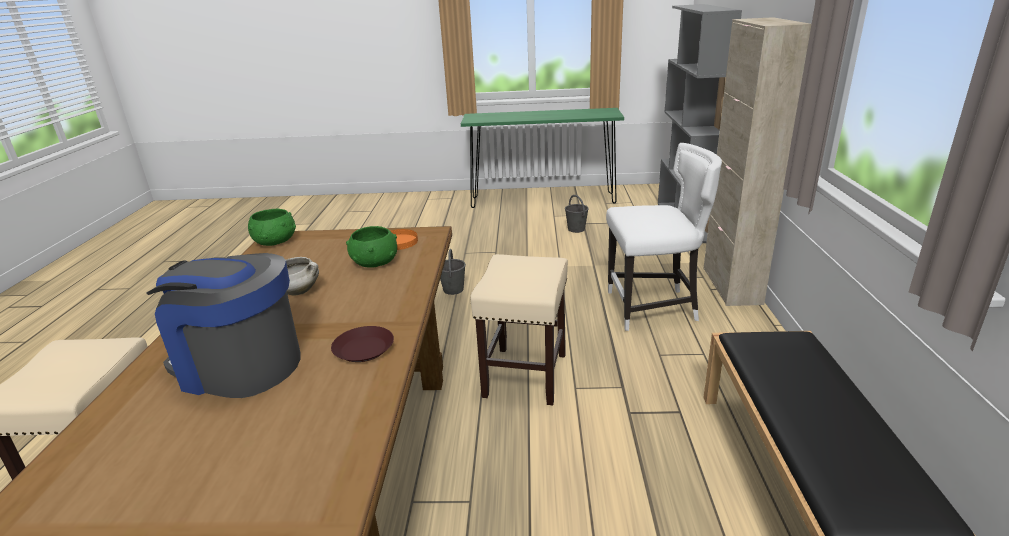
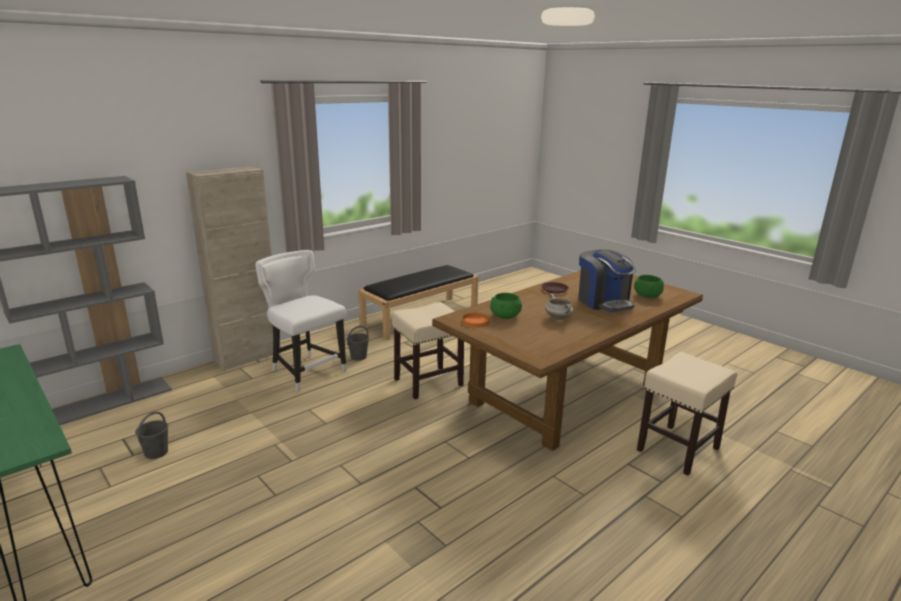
camera: 135 degrees left, 5 degrees down
(276, 242) = (541, 355): green bowl -> green bowl (647, 296)
(453, 290) = (362, 457): grey bucket -> grey bucket (359, 356)

